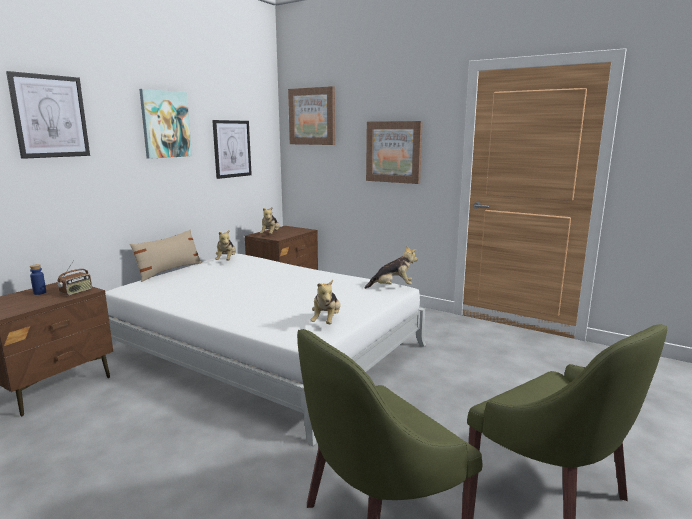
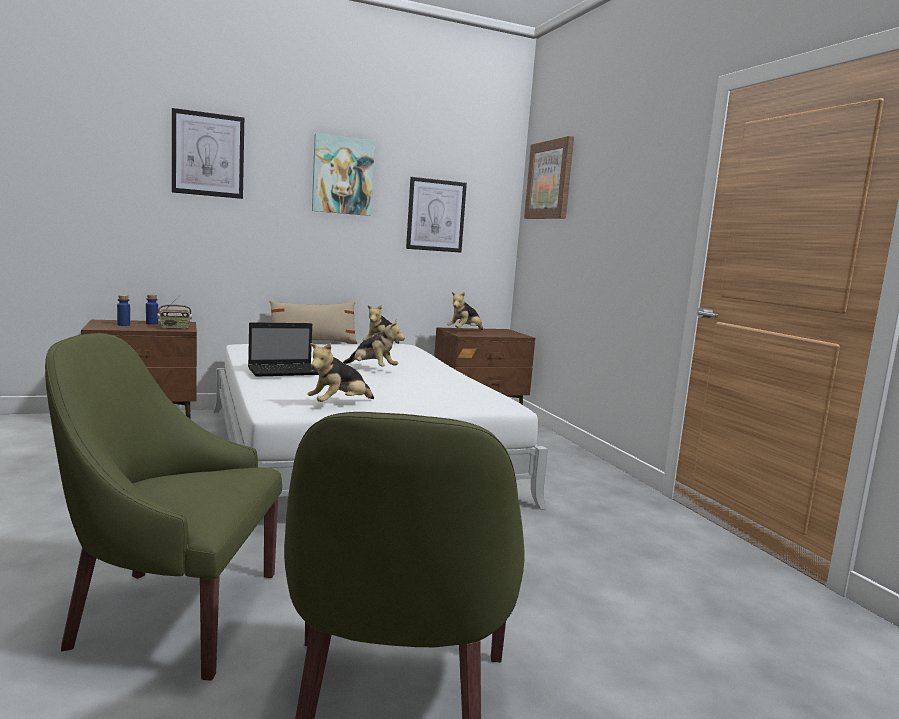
camera: 35 degrees right, 5 degrees down
(20, 302) = (123, 325): none -> blue bottle
(229, 305) = (286, 371): none -> laptop
(392, 287) = (499, 403): plush toy -> plush toy (372, 369)
(394, 152) = (621, 226): picture -> none

